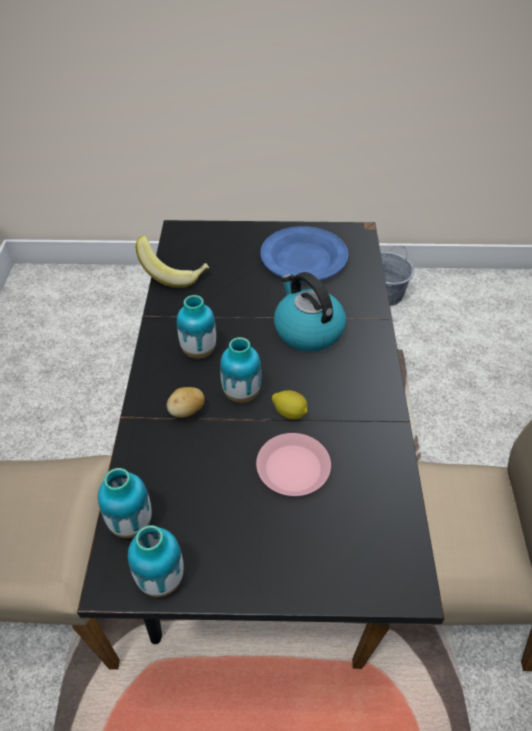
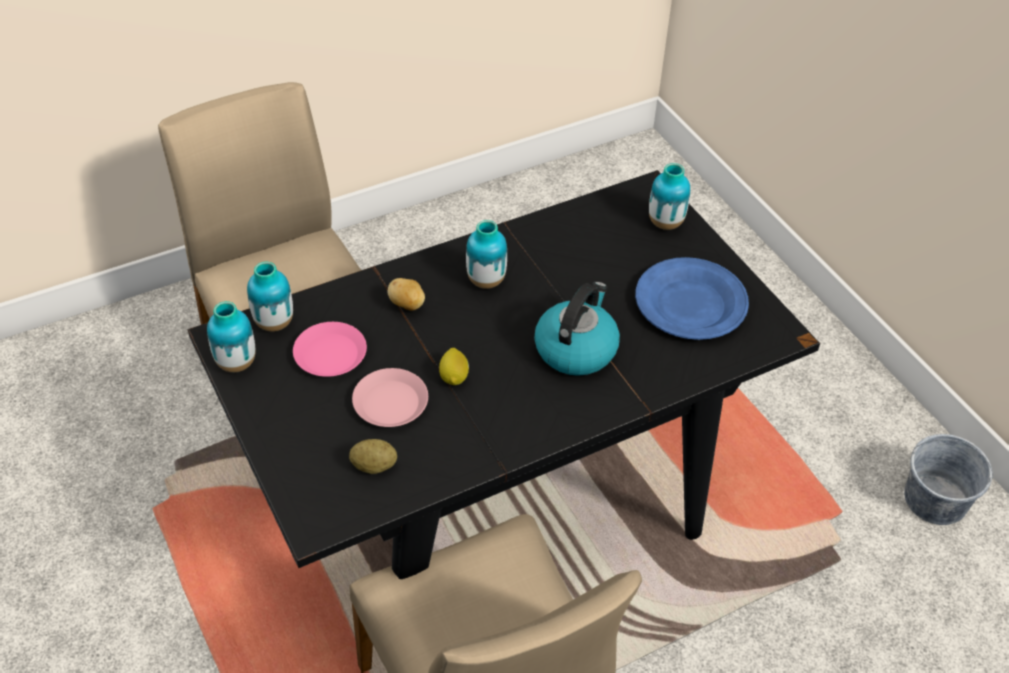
camera: 60 degrees right, 0 degrees up
(174, 274) = (579, 216): banana -> none
(206, 491) = (331, 354): none -> pink plate
(241, 394) = (454, 333): vase -> vase (665, 223)
(359, 509) = (374, 466): none -> potato

